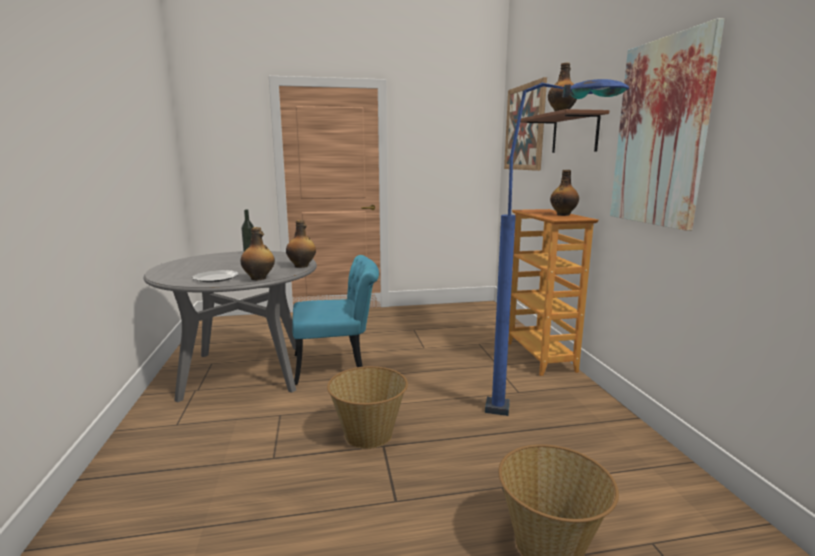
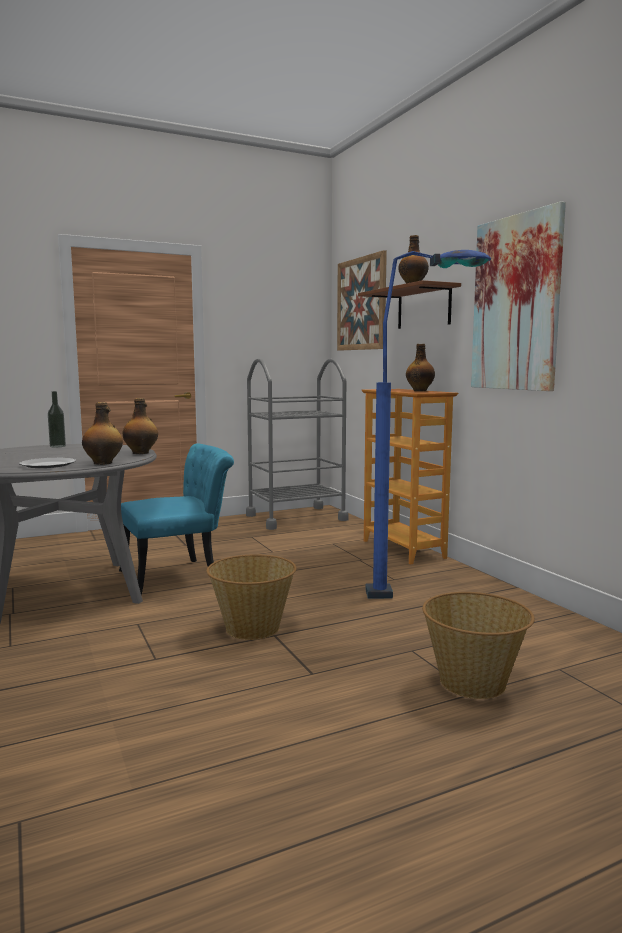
camera: 15 degrees left, 5 degrees down
(459, 312) = (296, 517): none -> grey cart

